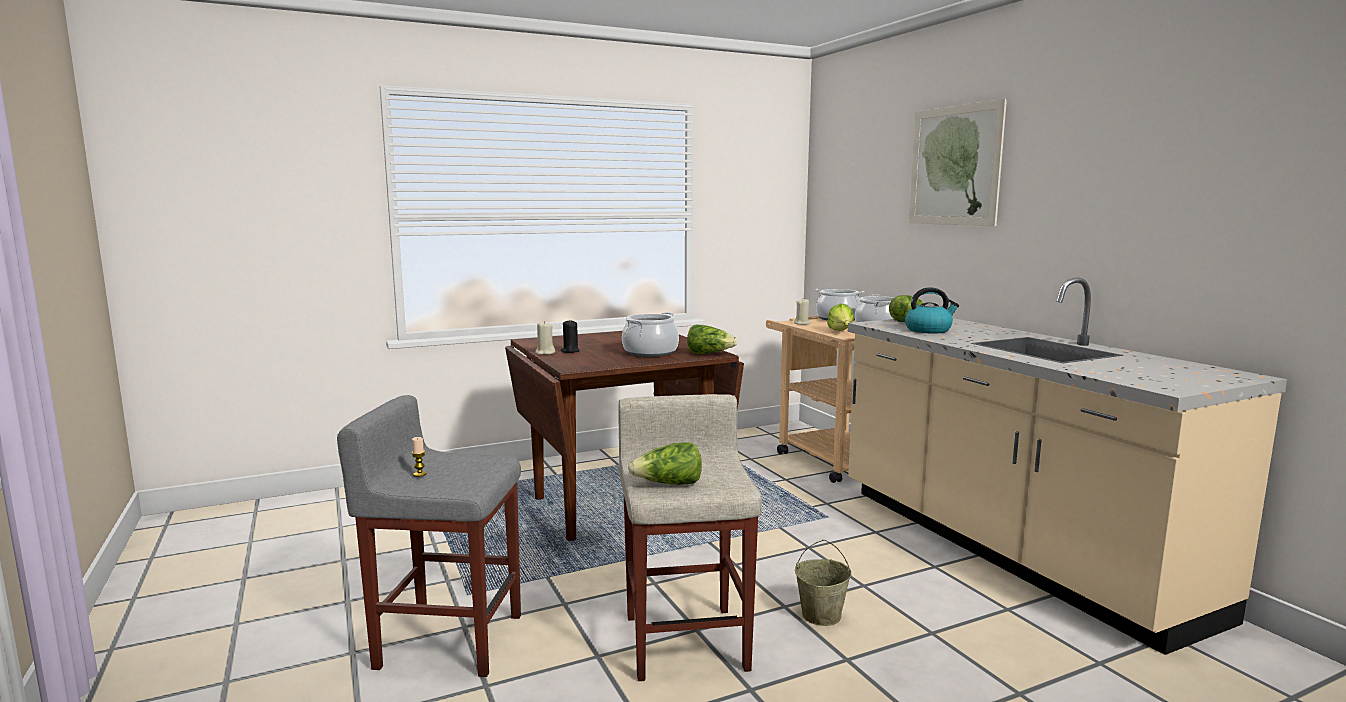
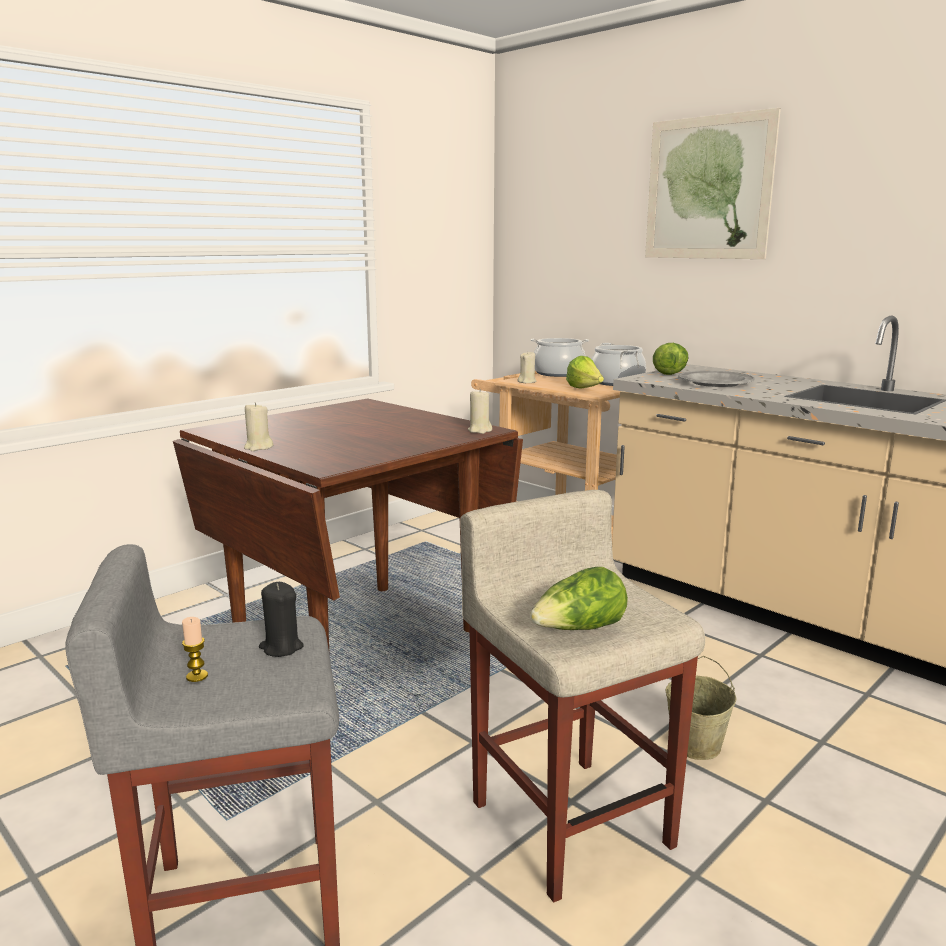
camera: 20 degrees left, 5 degrees up
(570, 351) = (291, 442): black candle -> black candle (281, 647)
(650, 352) = (403, 434): cooking pot -> none
(709, 353) = (480, 430): lettuce -> beige candle
(929, 330) = (714, 383): kettle -> grey plate

